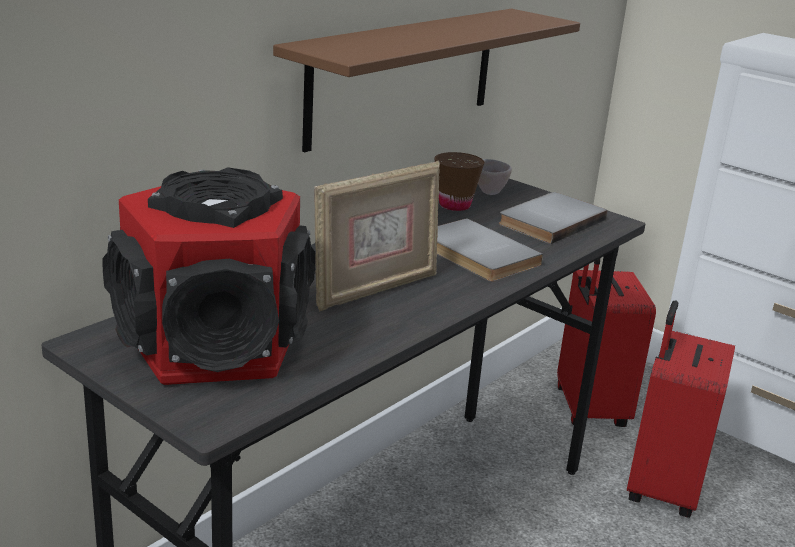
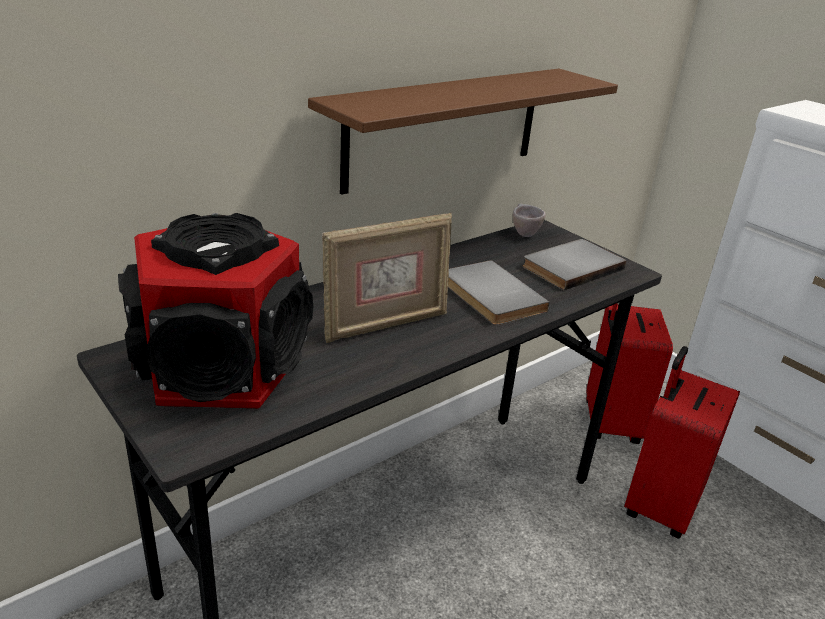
camera: 10 degrees right, 5 degrees up
(454, 205) = (488, 245): brown cup -> none

